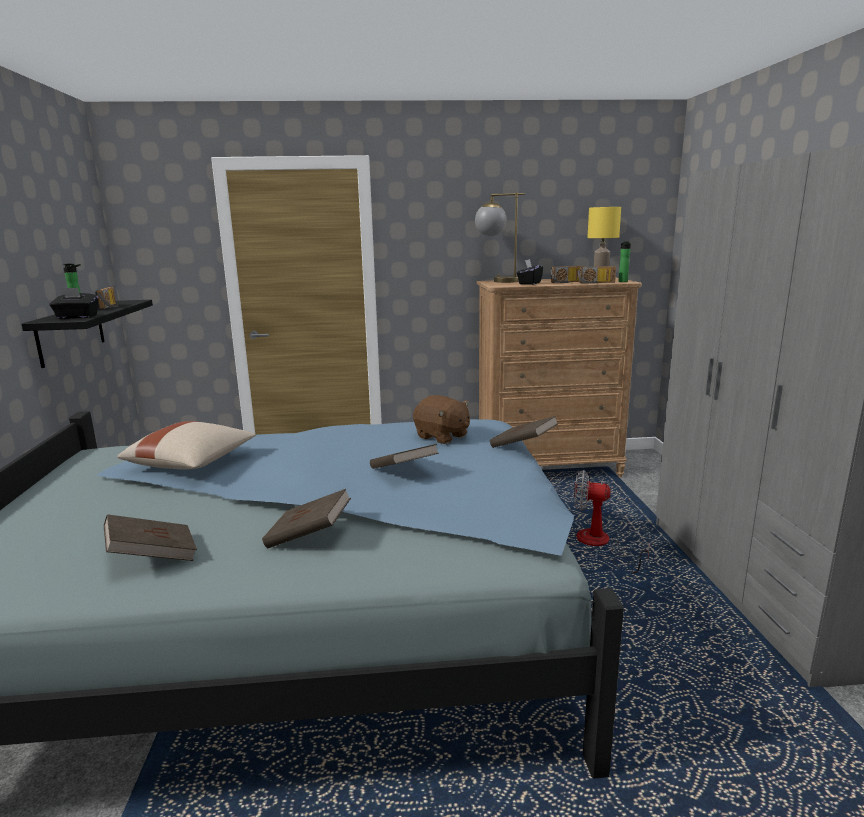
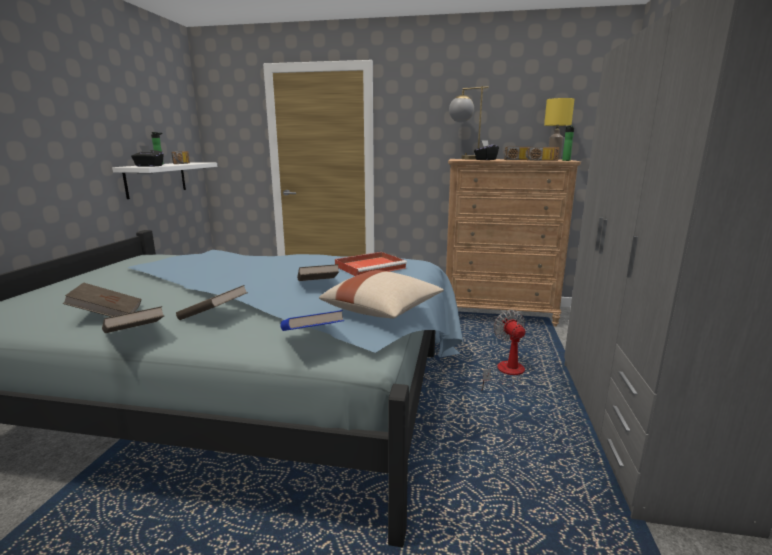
camera: 15 degrees right, 0 degrees up
(71, 332) = (156, 179): black shelf -> white shelf
(192, 463) = (189, 266): beige pillow -> beige pillow (383, 311)
(442, 436) = (371, 267): brown plush toy -> red tray
(474, 548) = (311, 337): none -> blue book
(523, 446) = (426, 278): brown book -> brown book (134, 336)
(600, 545) = (506, 373): fan -> fan turned 45 degrees clockwise

